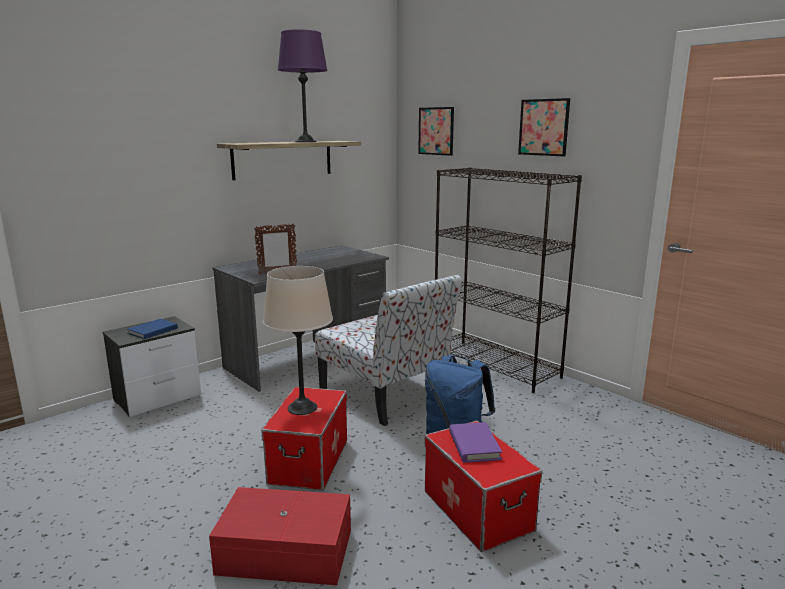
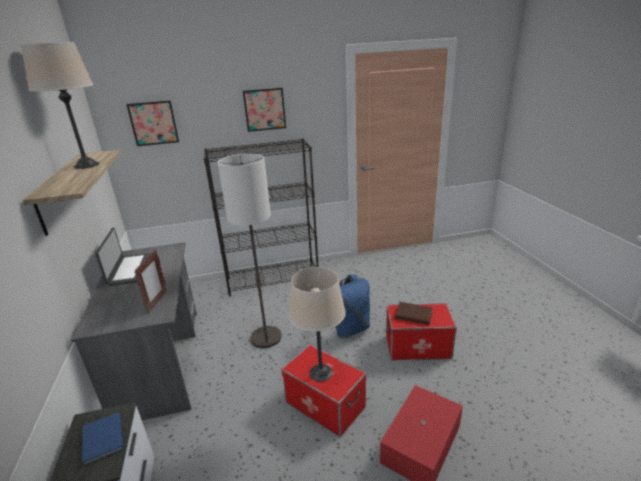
camera: 60 degrees left, 10 degrees up
(305, 141) = (86, 165): purple table lamp -> beige table lamp
(321, 255) = (132, 269): none -> laptop
(386, 394) = (266, 338): chair -> floor lamp
(474, 445) = (413, 315): purple book -> brown book

